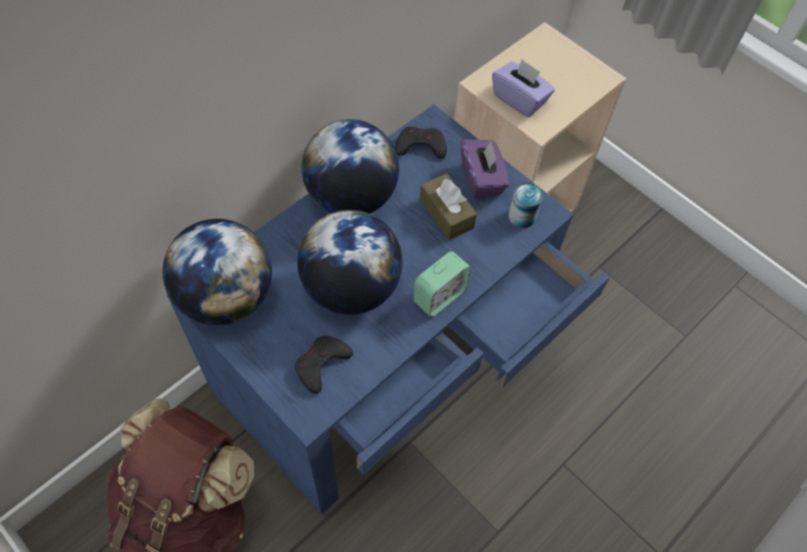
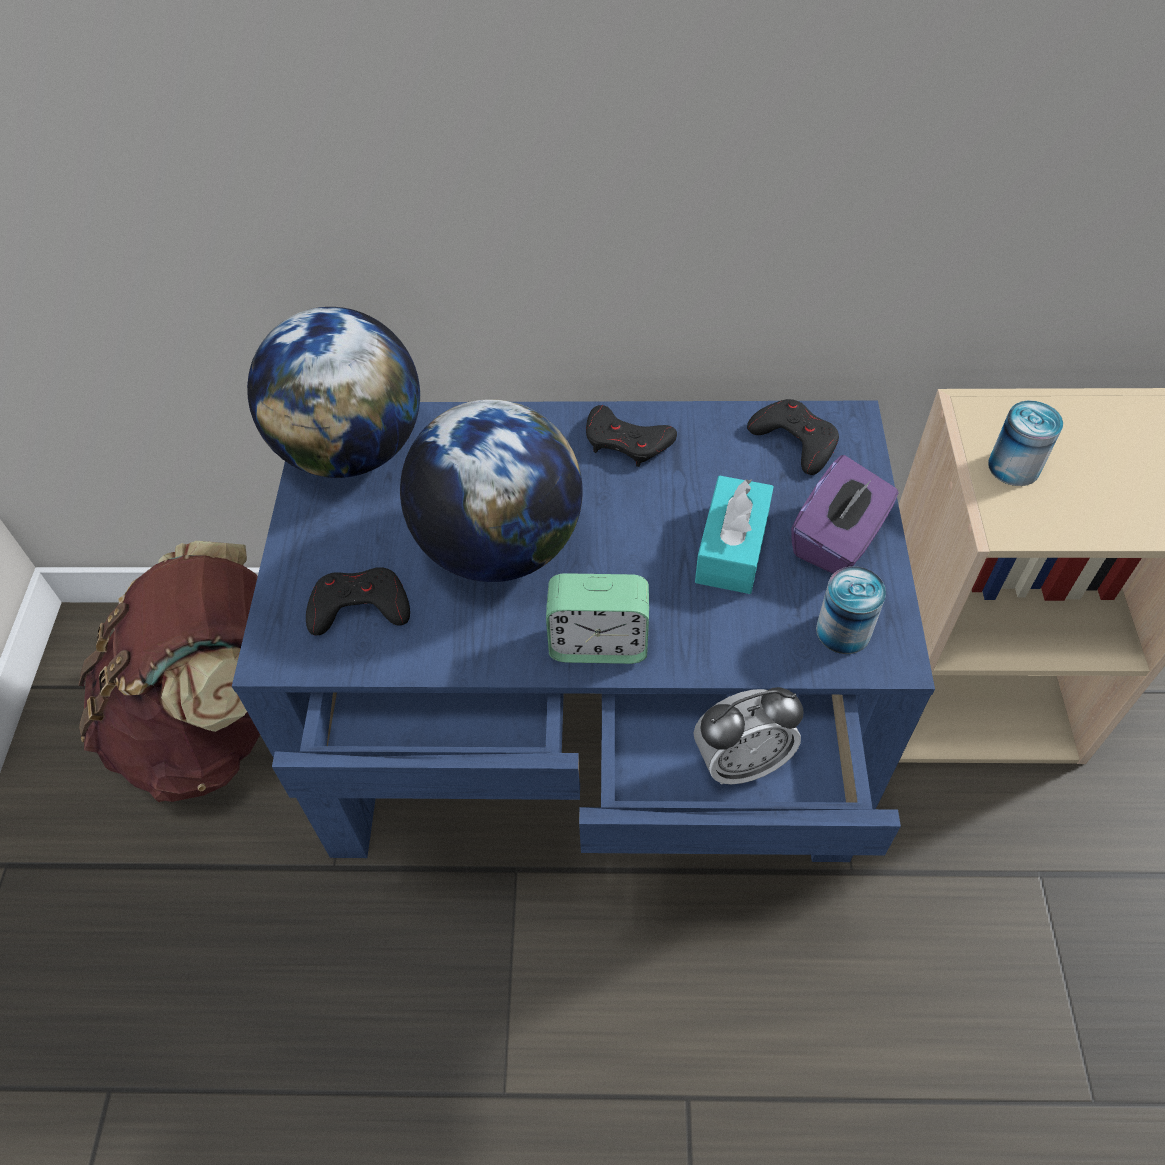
camera: 50 degrees right, 5 degrees down
(351, 197) = (627, 442): globe -> black game controller
(446, 213) = (732, 548): brown tissue box -> turquoise tissue box
(519, 99) = (1014, 466): purple tissue box -> can
(522, 301) = (741, 761): none -> alarm clock

